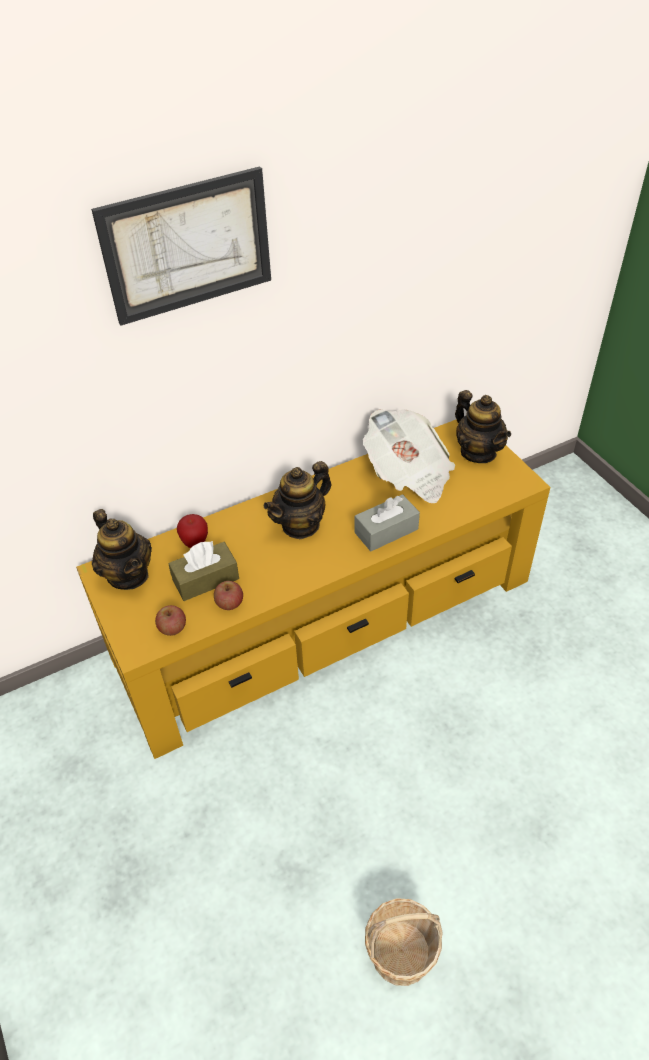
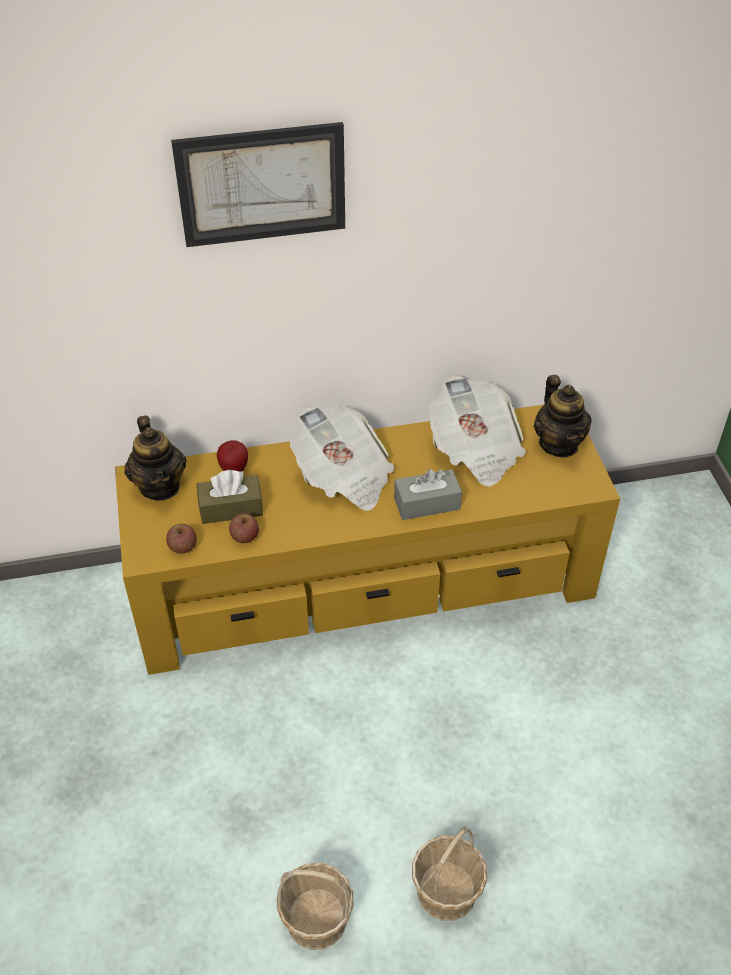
camera: 15 degrees right, 0 degrees up
(301, 524) = (343, 476): teapot -> newspaper
(509, 885) = (447, 891): none -> basket

